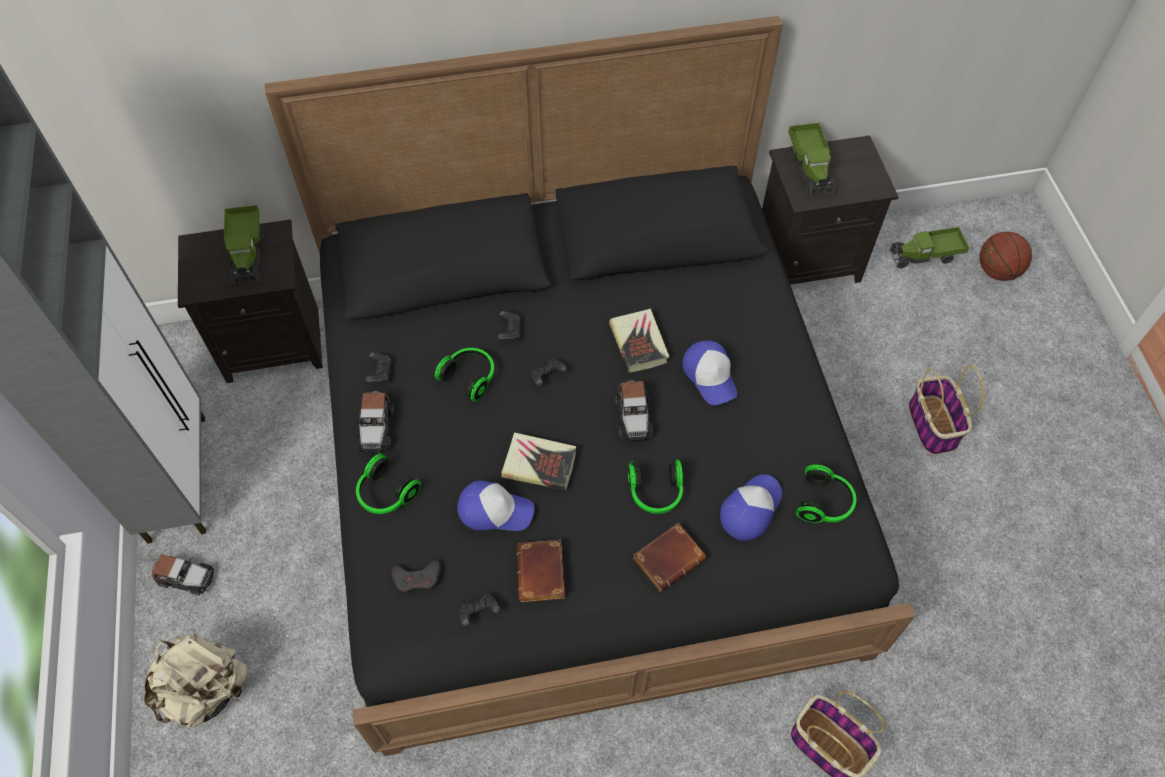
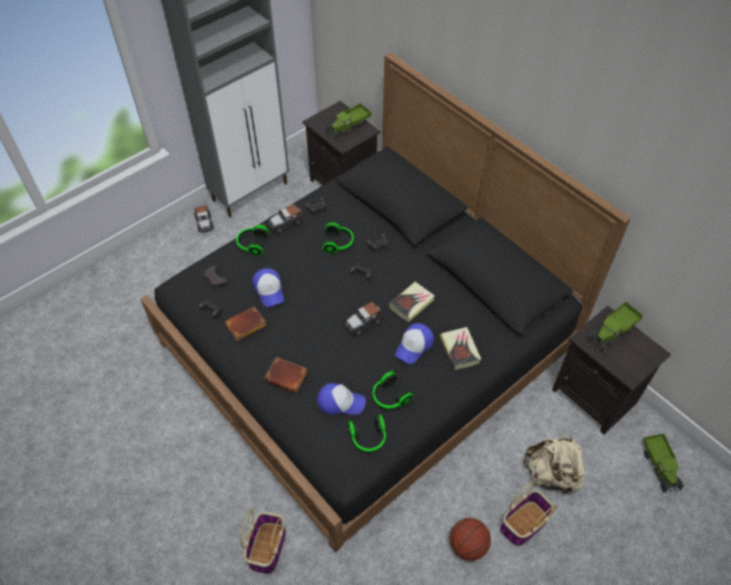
camera: 60 degrees right, 5 degrees down
(207, 690) = (156, 260): beige backpack -> beige backpack (551, 474)
(539, 464) = (306, 295): book -> book (460, 350)
(655, 493) = (322, 353): headphones -> headphones (389, 397)
(925, 255) = (660, 466): toy truck -> toy truck turned 150 degrees counterclockwise
(997, 271) = (687, 519): basketball -> basketball (467, 545)

